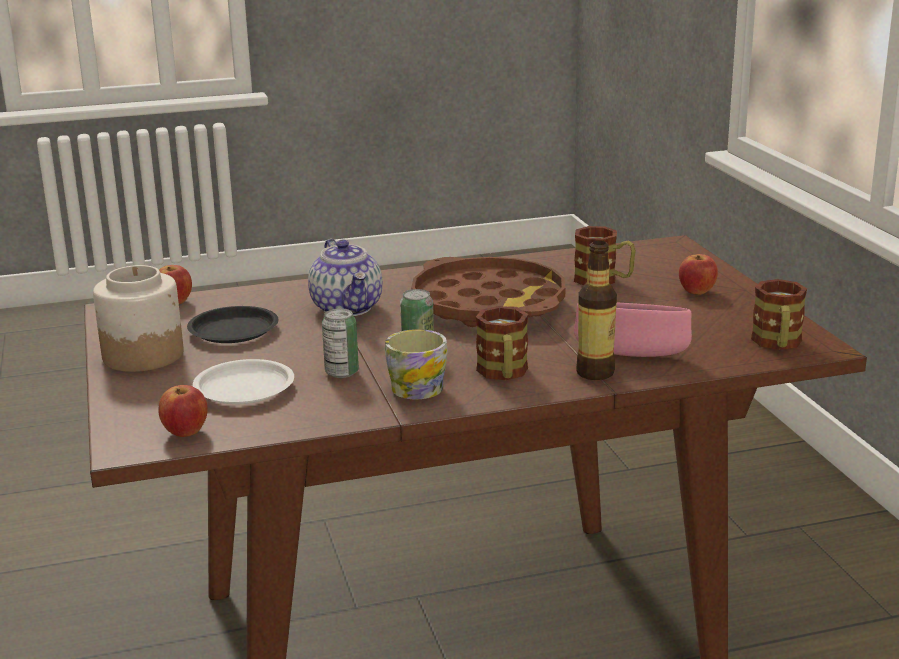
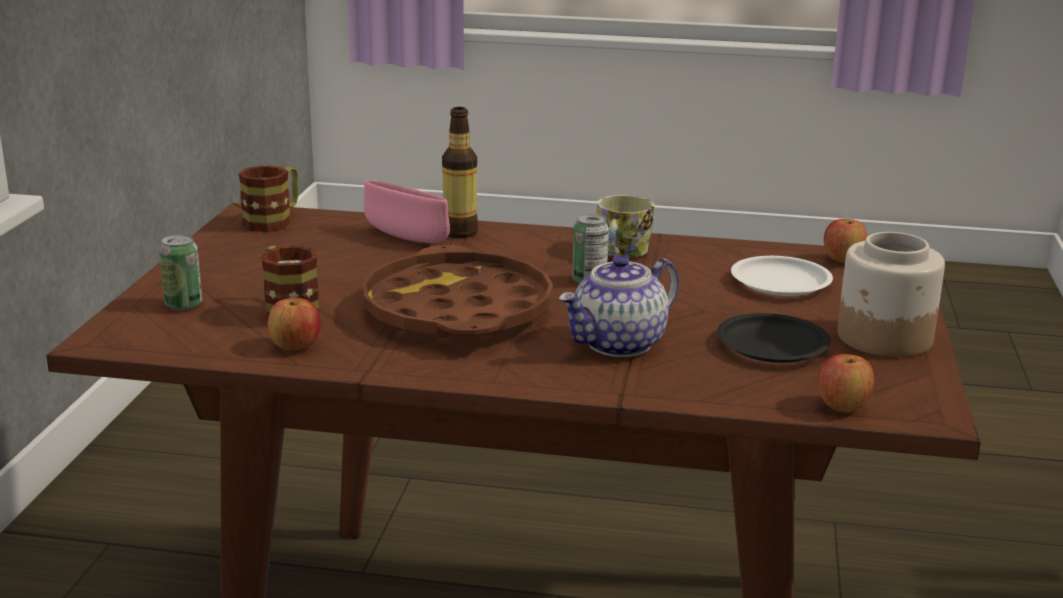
camera: 155 degrees left, 0 degrees up
(342, 372) = (679, 277): can -> can (183, 304)
(348, 308) = (619, 344): teapot -> teapot turned 135 degrees counterclockwise
(503, 374) = (536, 247): mug -> none
(697, 292) = (225, 276): apple -> apple (295, 347)

